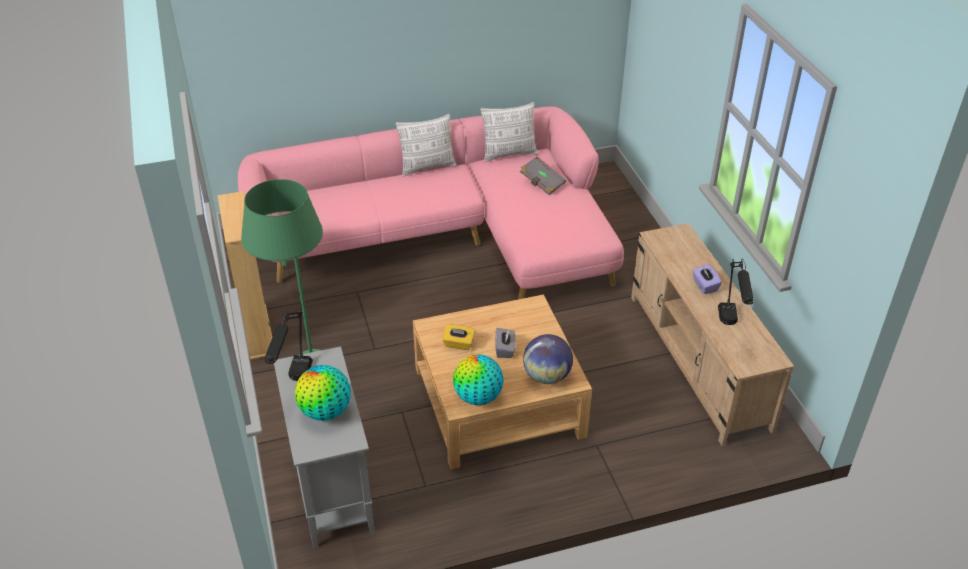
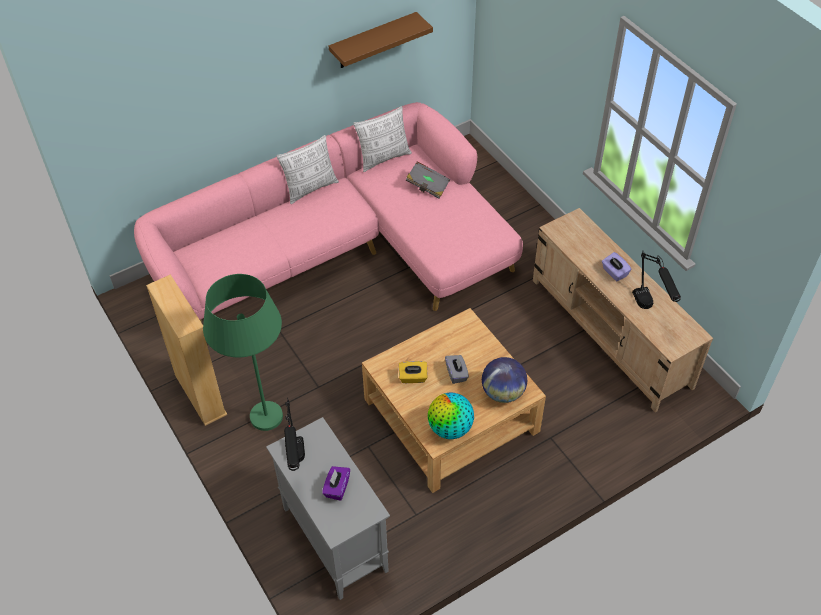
camera: 15 degrees left, 10 degrees up
(325, 411) = (337, 488): globe -> purple tissue box
(513, 29) = (373, 41): none -> brown shelf

